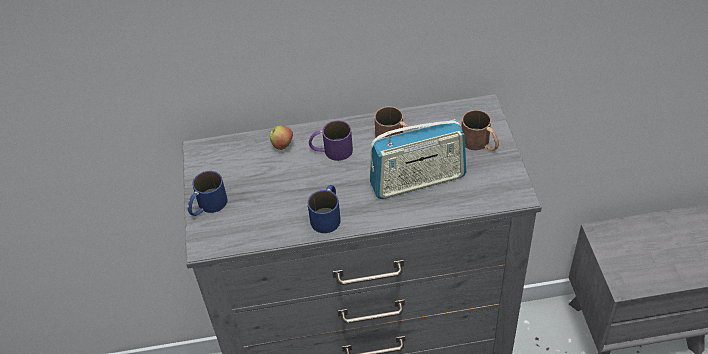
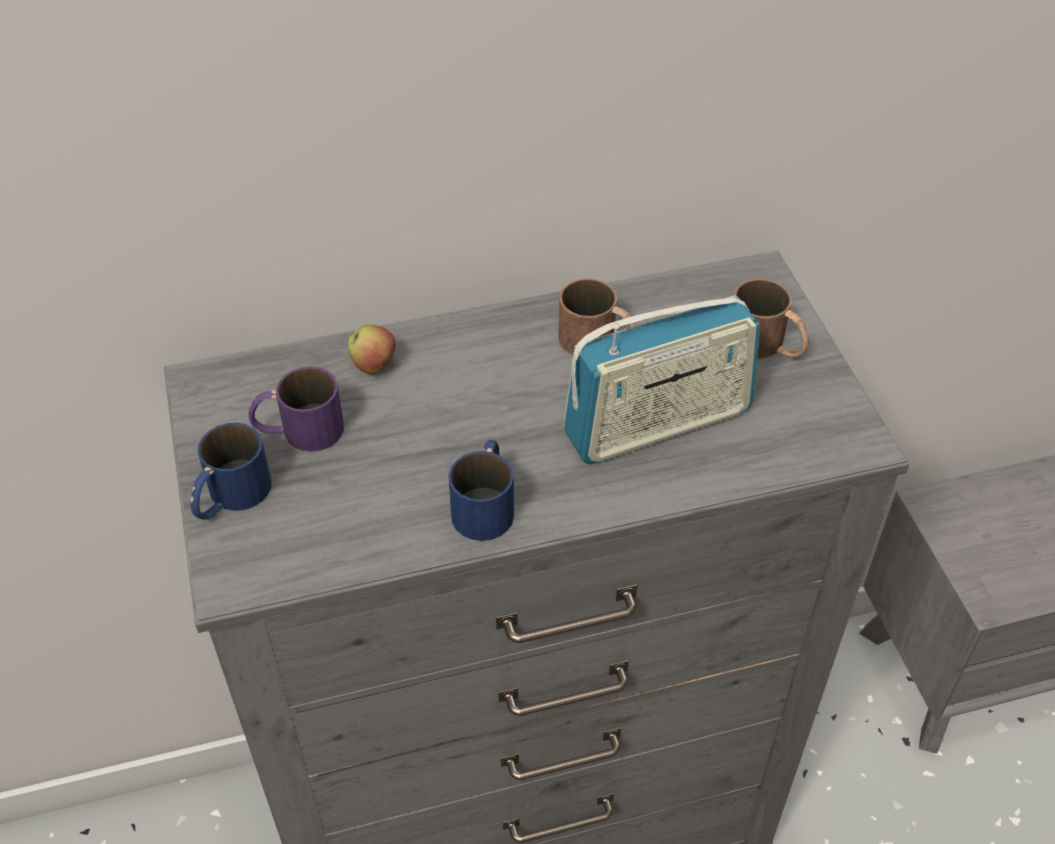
camera: 10 degrees left, 0 degrees up
(331, 150) = (474, 371): purple mug -> purple mug (298, 430)

